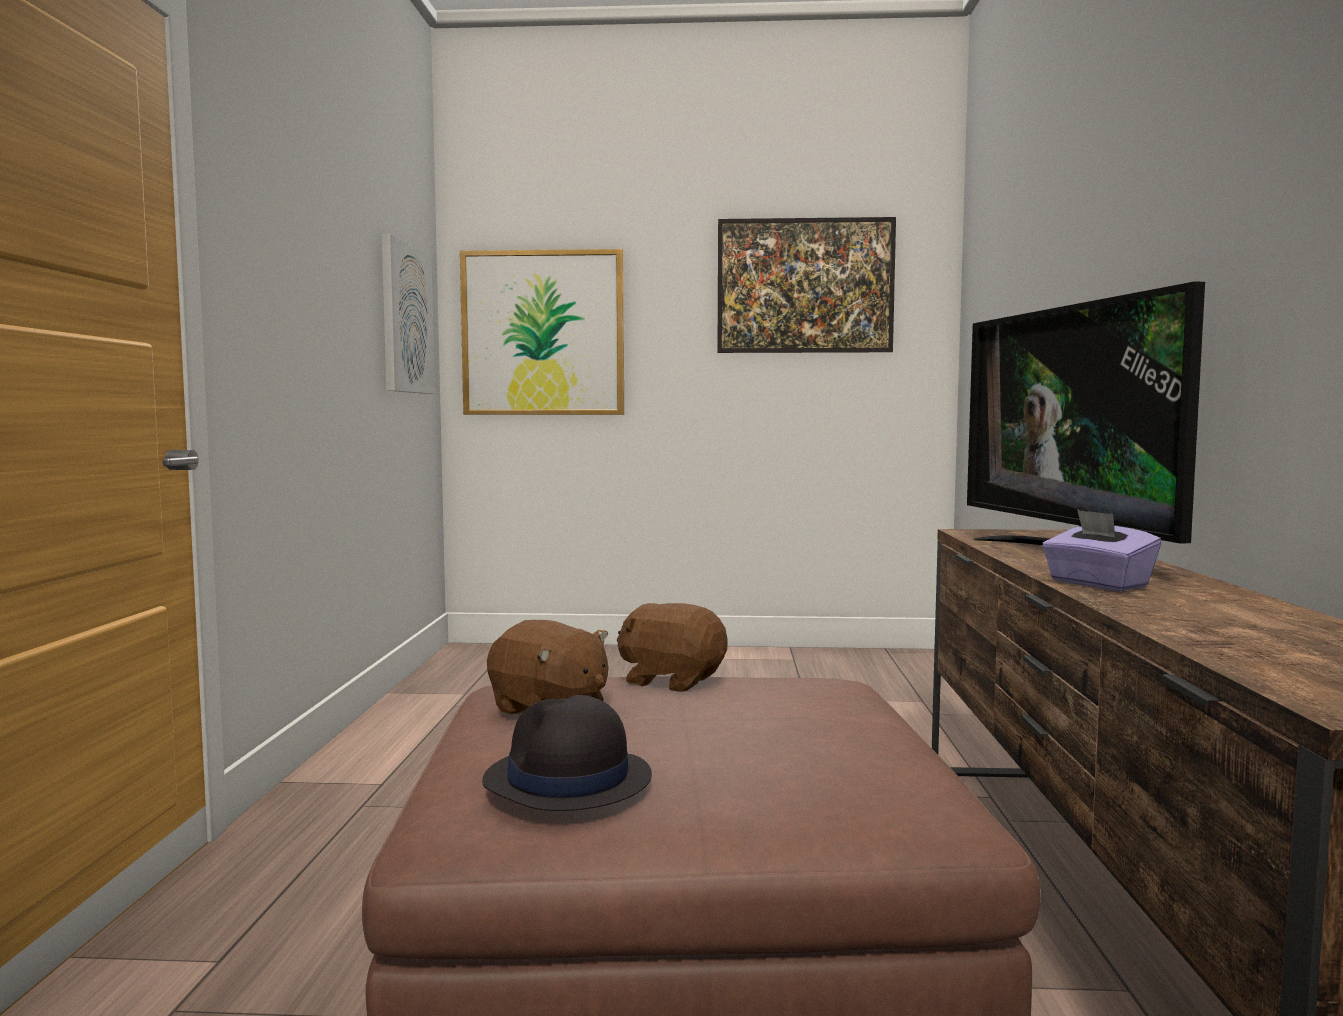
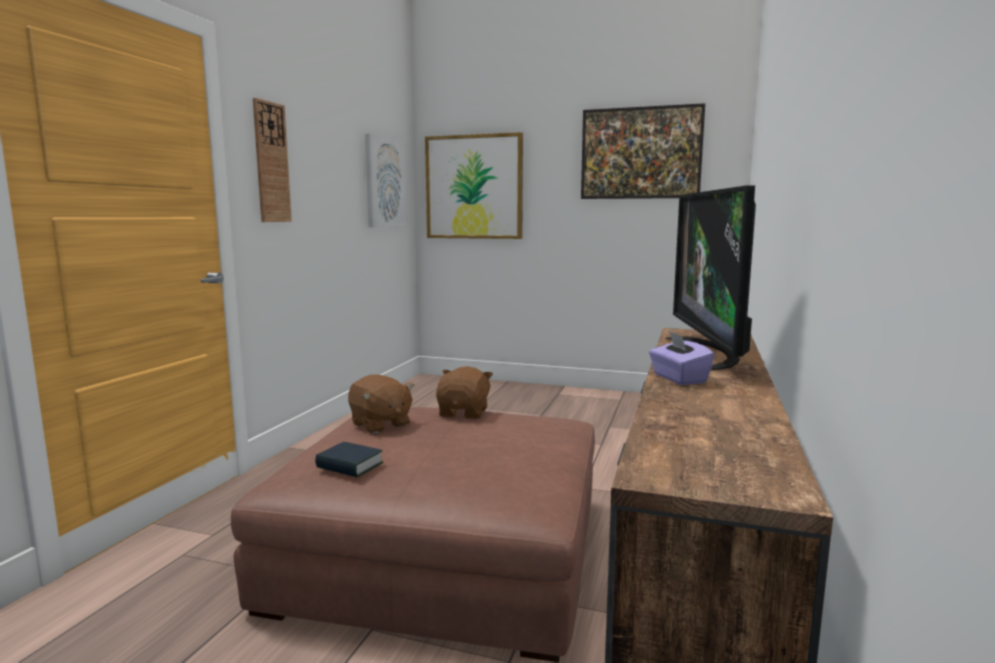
camera: 15 degrees right, 5 degrees up
(261, 261) = (271, 163): none -> wall clock
(567, 780) = (349, 466): black hat -> book
(672, 680) = (464, 413): brown plush toy -> brown plush toy turned 60 degrees clockwise

